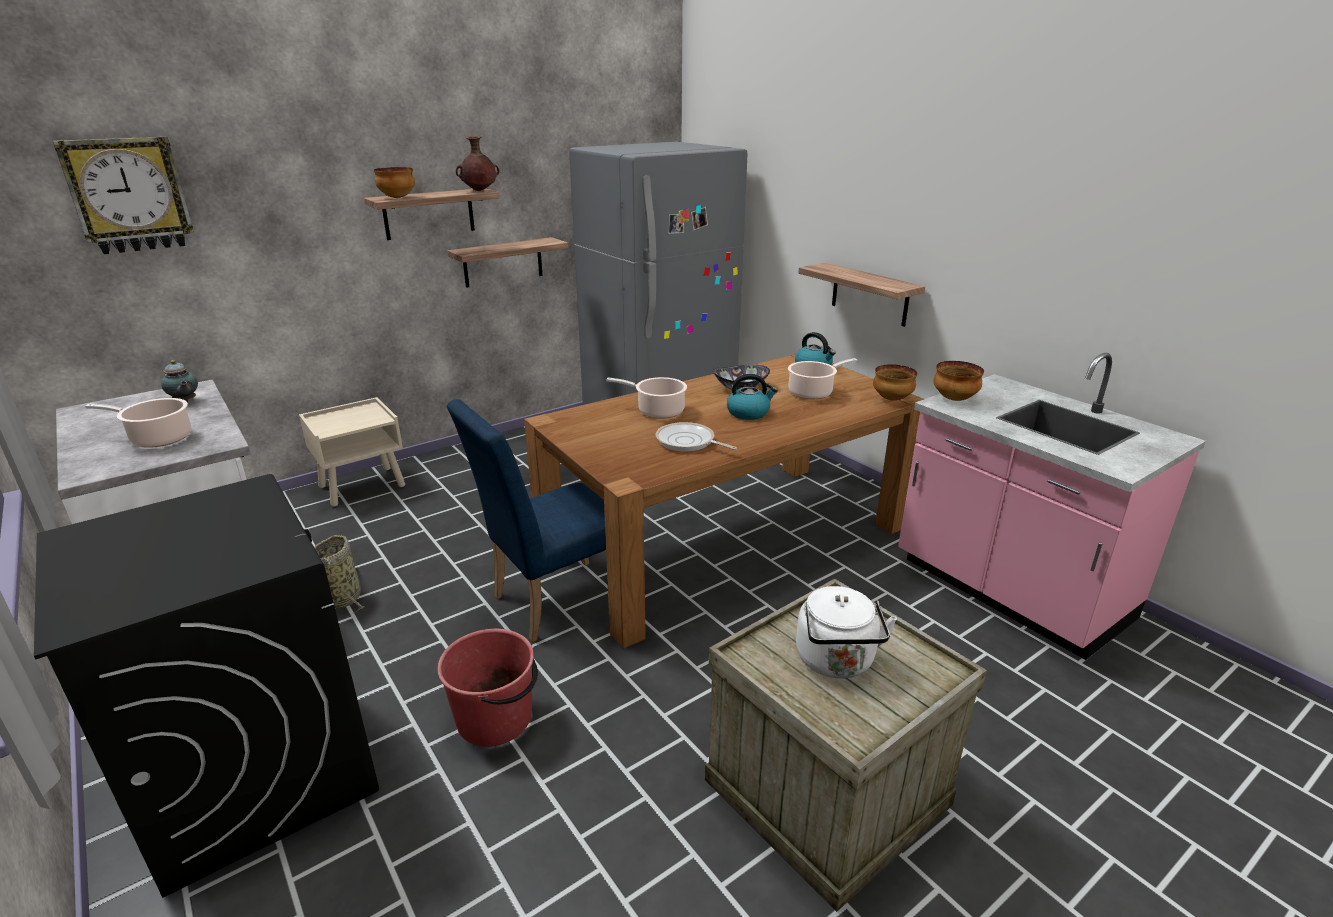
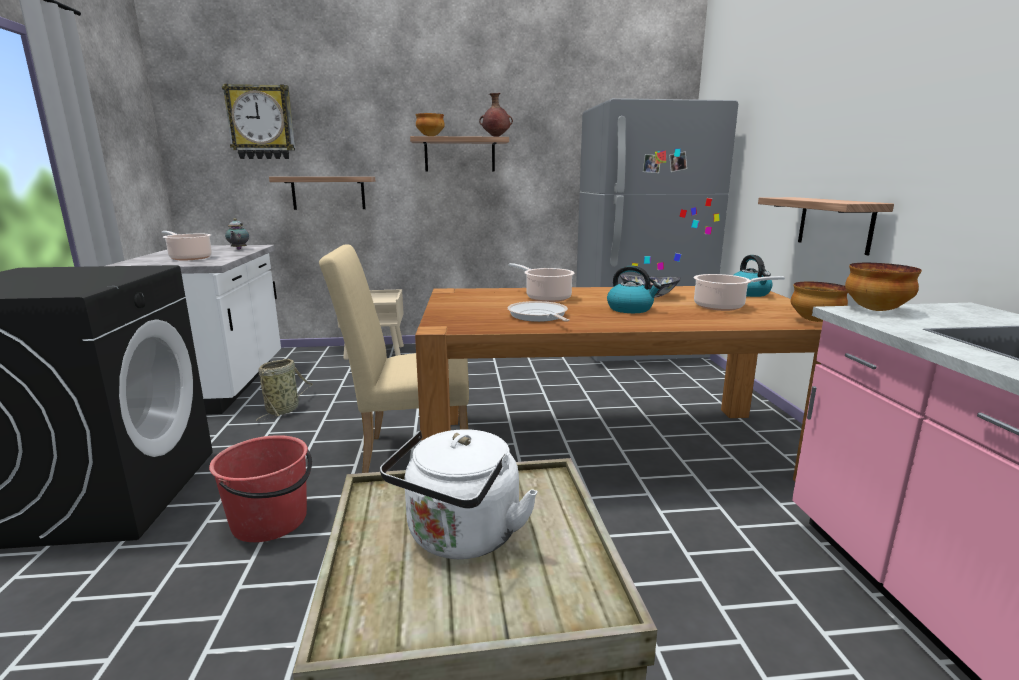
camera: 30 degrees right, 10 degrees down
(503, 262) = (516, 200): shelf -> shelf (328, 193)
(550, 602) = (408, 452): blue chair -> beige chair

